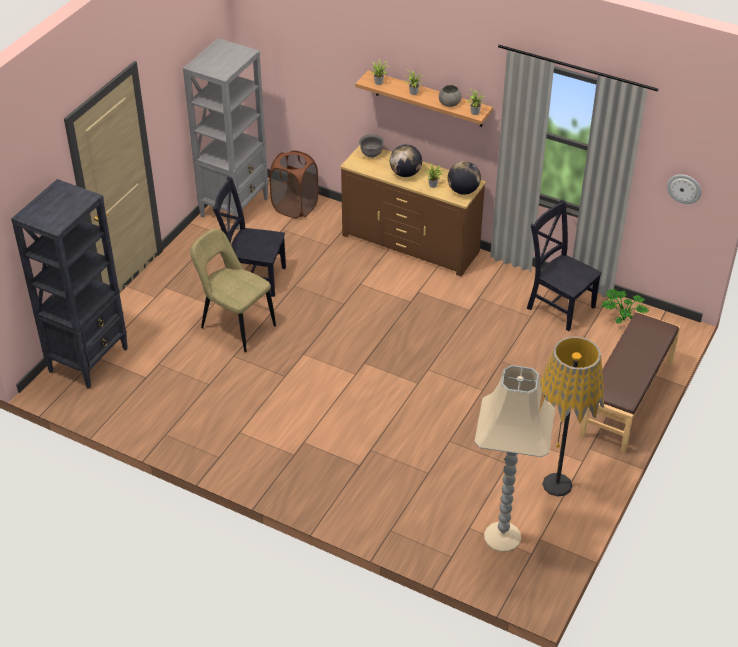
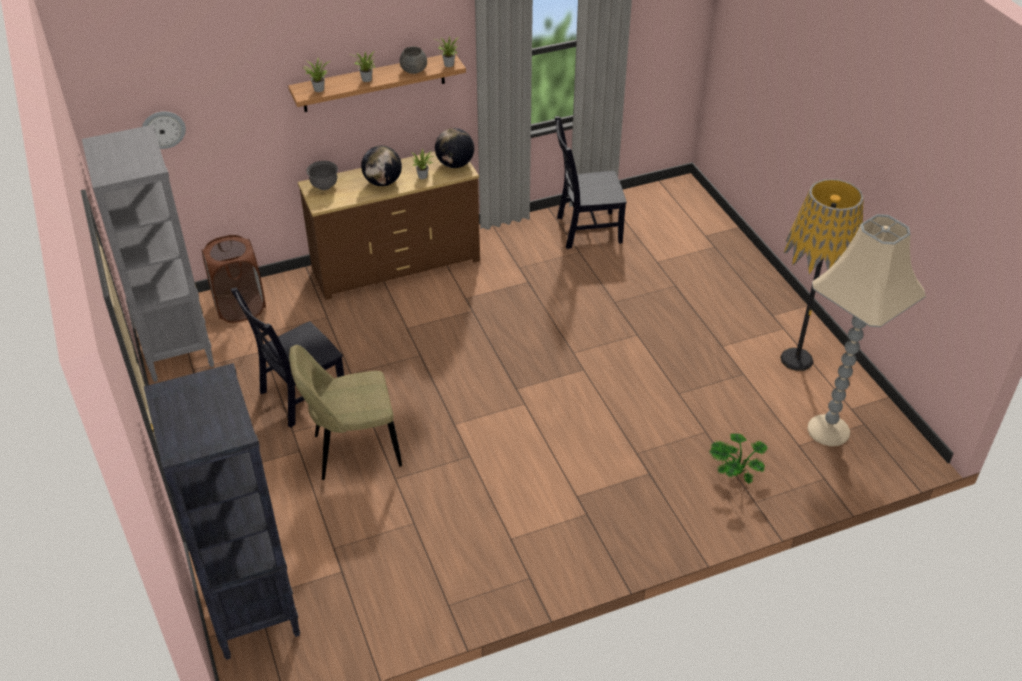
camera: 50 degrees left, 0 degrees up
(621, 318) = (640, 207): potted plant -> potted plant (734, 473)
(628, 398) = (736, 260): brown bench -> none
(684, 188) = (668, 38): wall clock -> wall clock (163, 129)

